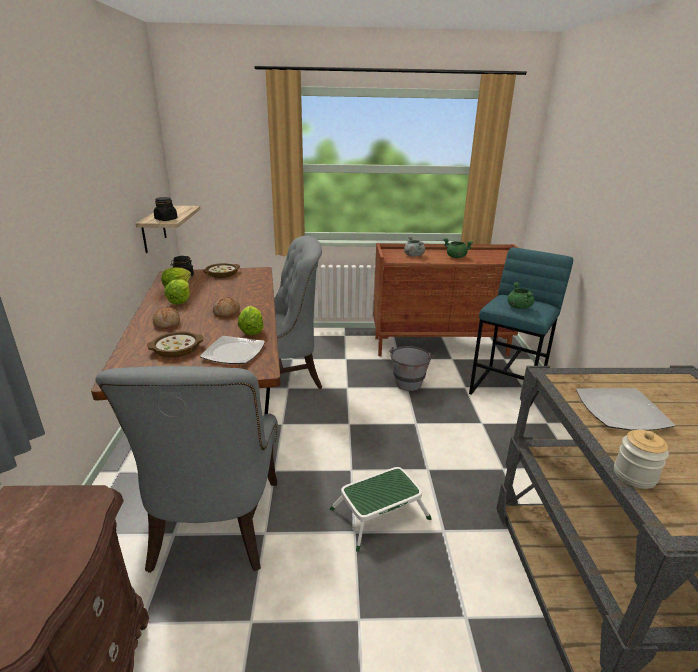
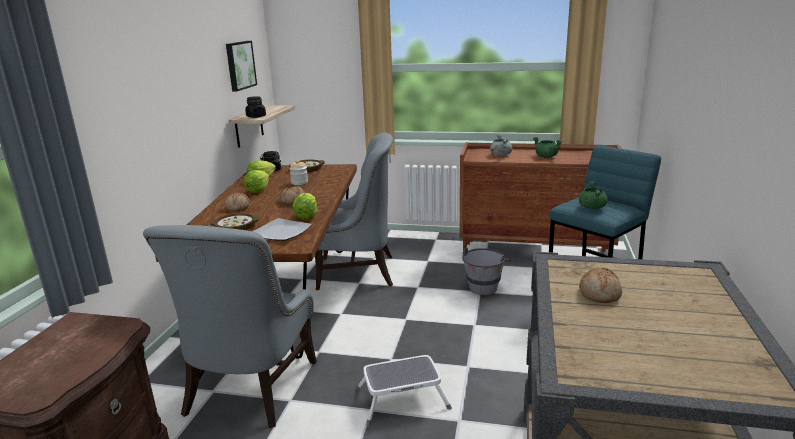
camera: 15 degrees right, 5 degrees down
(141, 161) = (239, 65): none -> picture
(380, 514) = (402, 398): green step ladder -> grey step ladder
(622, 412) = (600, 293): plate -> bread
(634, 475) = (563, 339): jar -> jar (299, 182)

